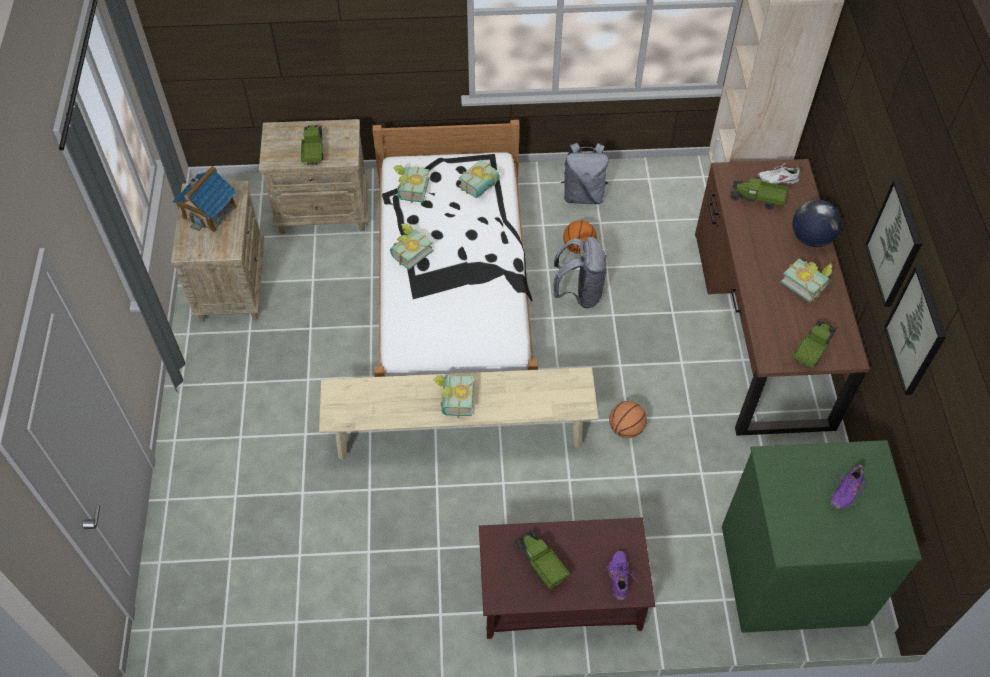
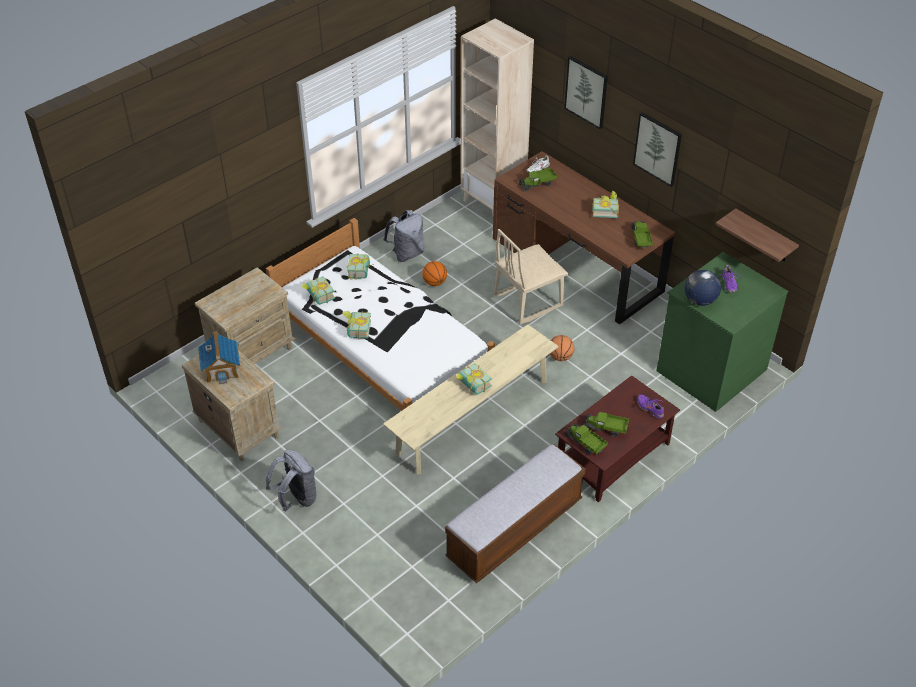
camera: 40 degrees left, 10 degrees down
(313, 150) = (248, 299): toy truck -> toy truck (584, 443)
(367, 599) = (514, 530): none -> bench
(579, 293) = (461, 306): grey backpack -> grey backpack (296, 499)
(658, 334) = (527, 301): none -> beige chair
(810, 238) = (584, 188): globe -> globe (699, 300)
(916, 331) = (704, 183): picture -> picture (586, 92)
(941, 462) = (764, 236): none -> shelf

